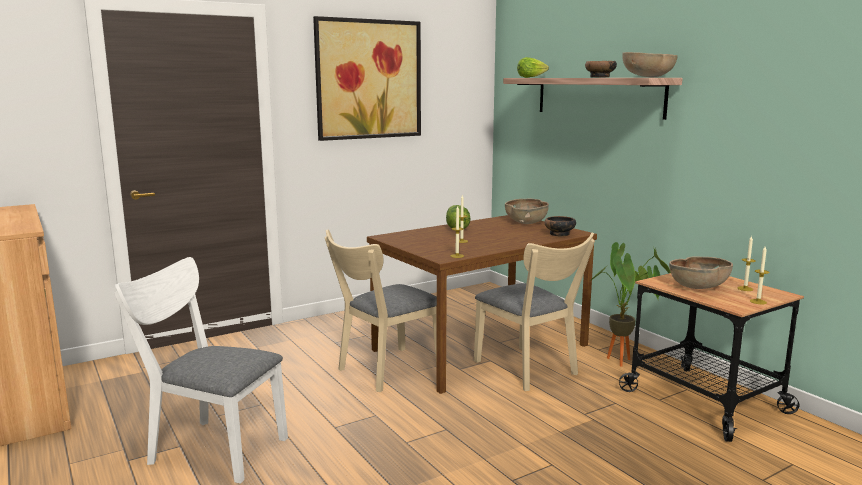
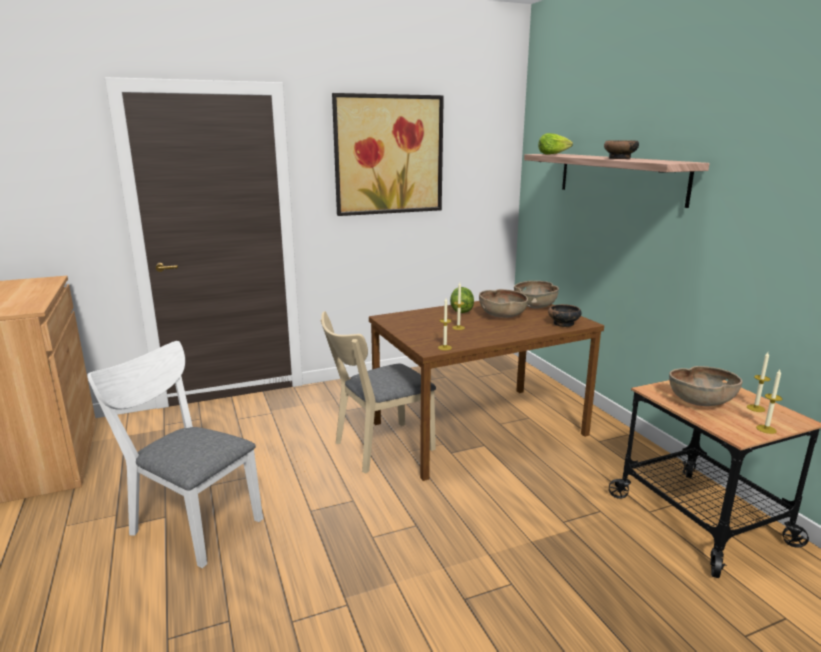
camera: 10 degrees right, 5 degrees up
(530, 370) = (521, 461): beige chair -> none
(624, 363) = (622, 461): potted plant -> none
(647, 77) = (668, 161): brown bowl -> brown bowl (502, 316)

